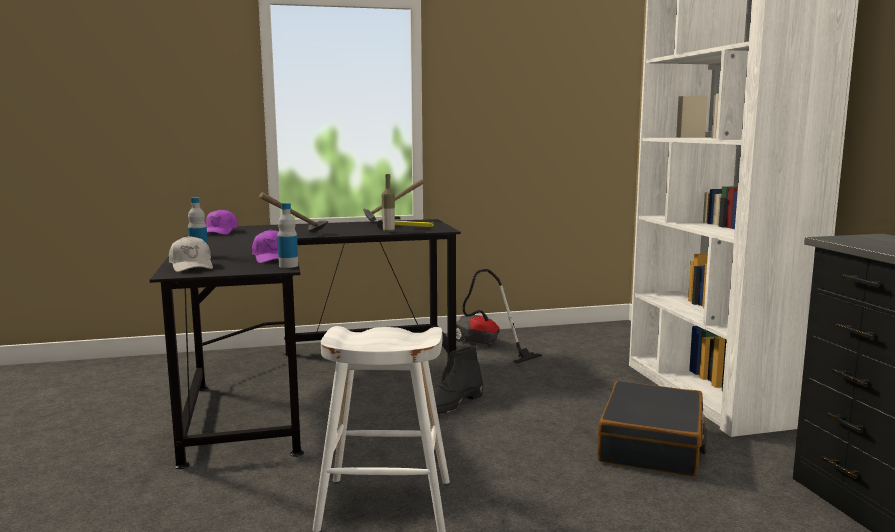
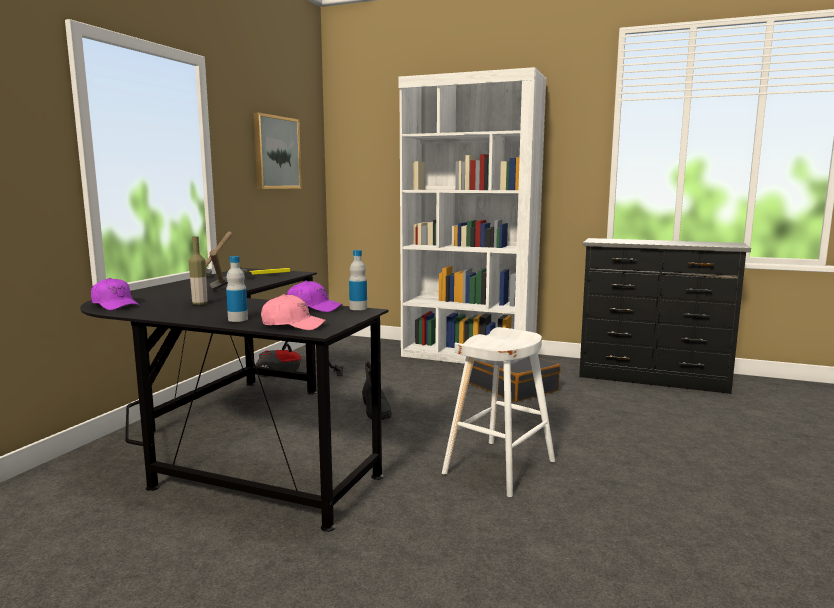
camera: 55 degrees left, 0 degrees up
(192, 266) = (293, 325): white cap -> pink cap
(388, 231) = (268, 279): bottle -> bottle (200, 304)
(535, 92) = (276, 152): none -> picture

